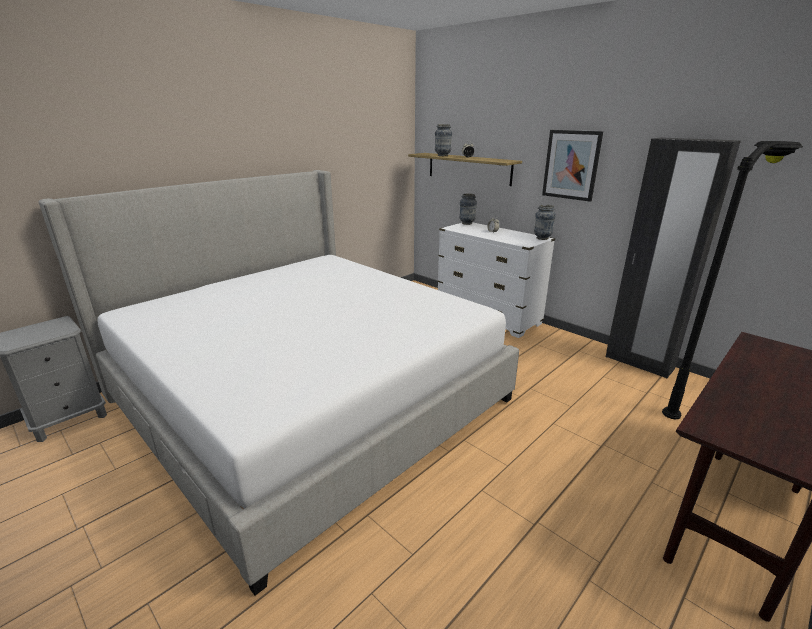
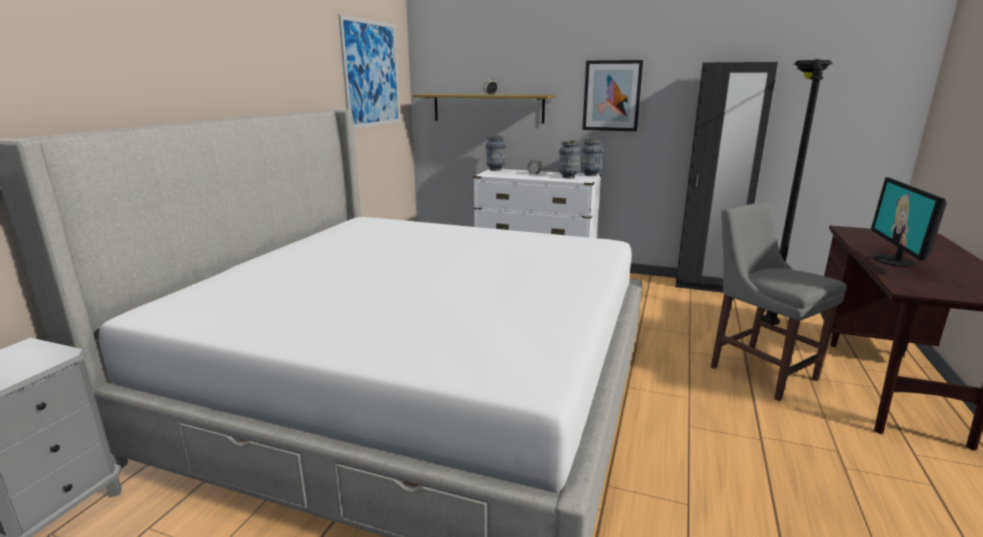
camera: 25 degrees left, 5 degrees down
(369, 138) = (372, 74): none -> picture
(442, 155) = (458, 94): vase -> vase (568, 177)
(603, 460) = (758, 371): none -> grey chair
(748, 391) = (894, 261): none -> monitor

